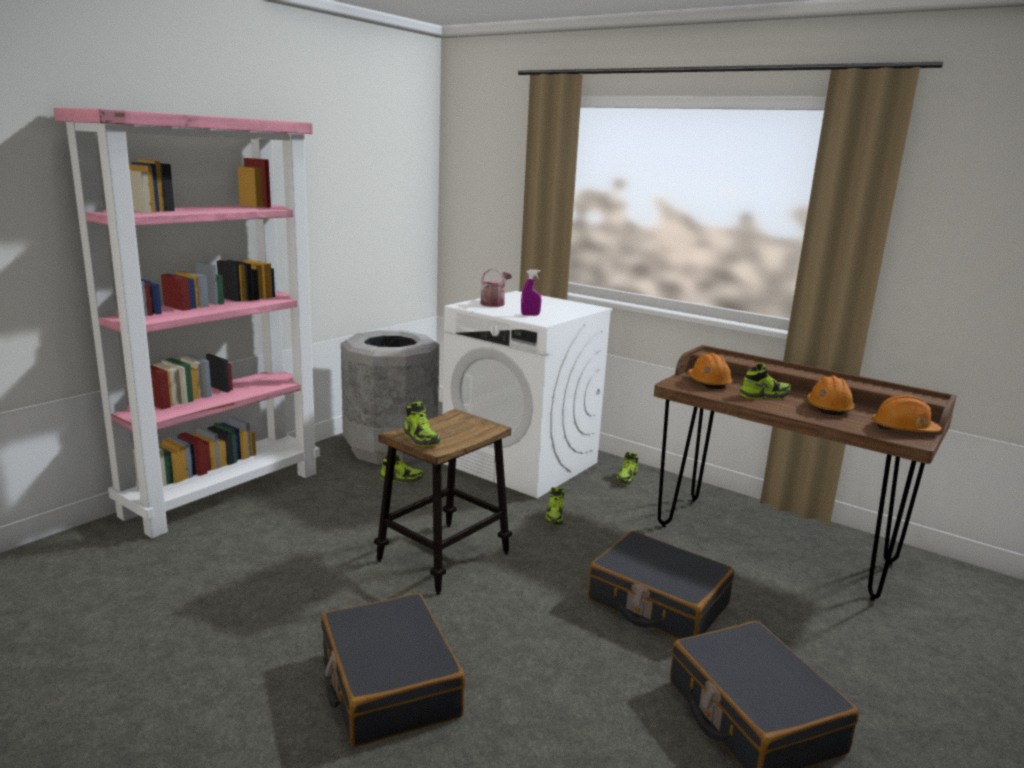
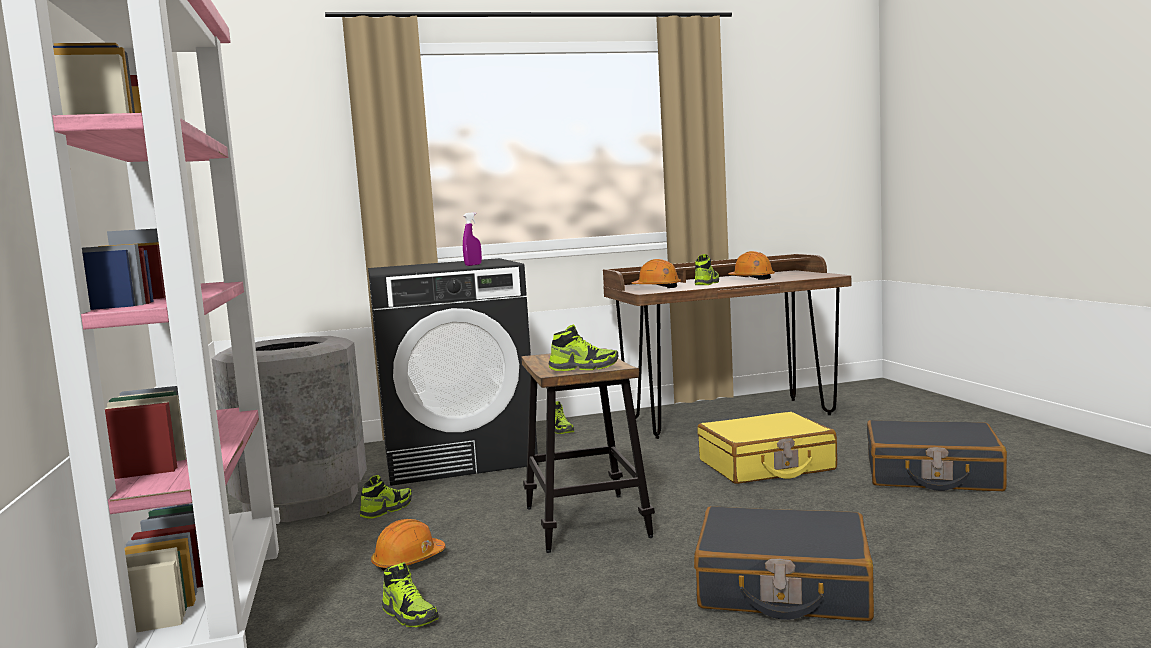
camera: 50 degrees left, 10 degrees down
(494, 303) = (404, 269): watering can -> none
(521, 463) = (458, 456): white washing machine -> black washing machine
(554, 517) = (584, 466): shoe -> shoe (410, 615)
(657, 603) = (766, 466): black suitcase -> yellow suitcase
(903, 429) = (811, 275): orange hard hat -> orange hard hat (408, 561)

